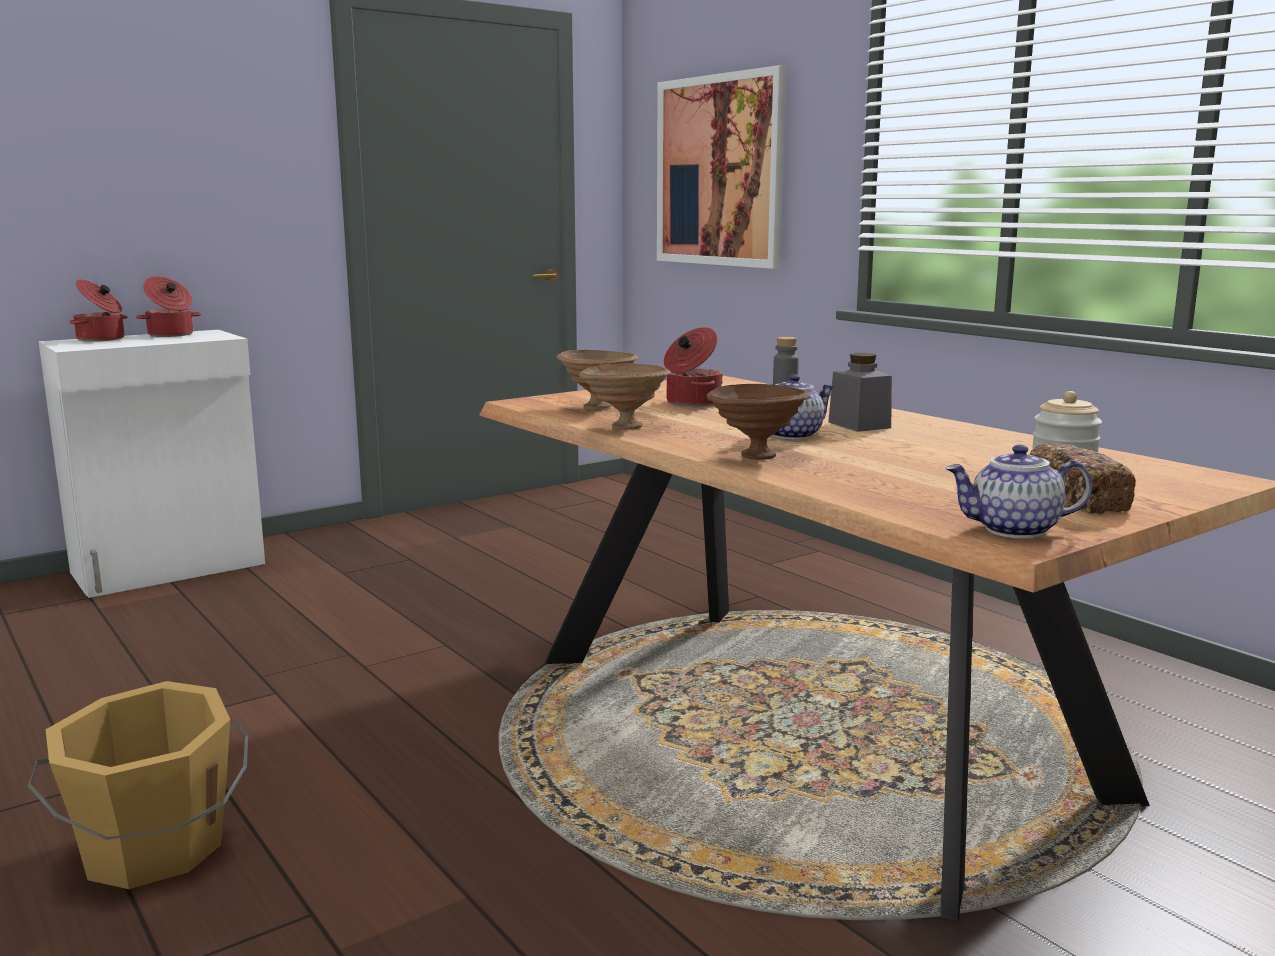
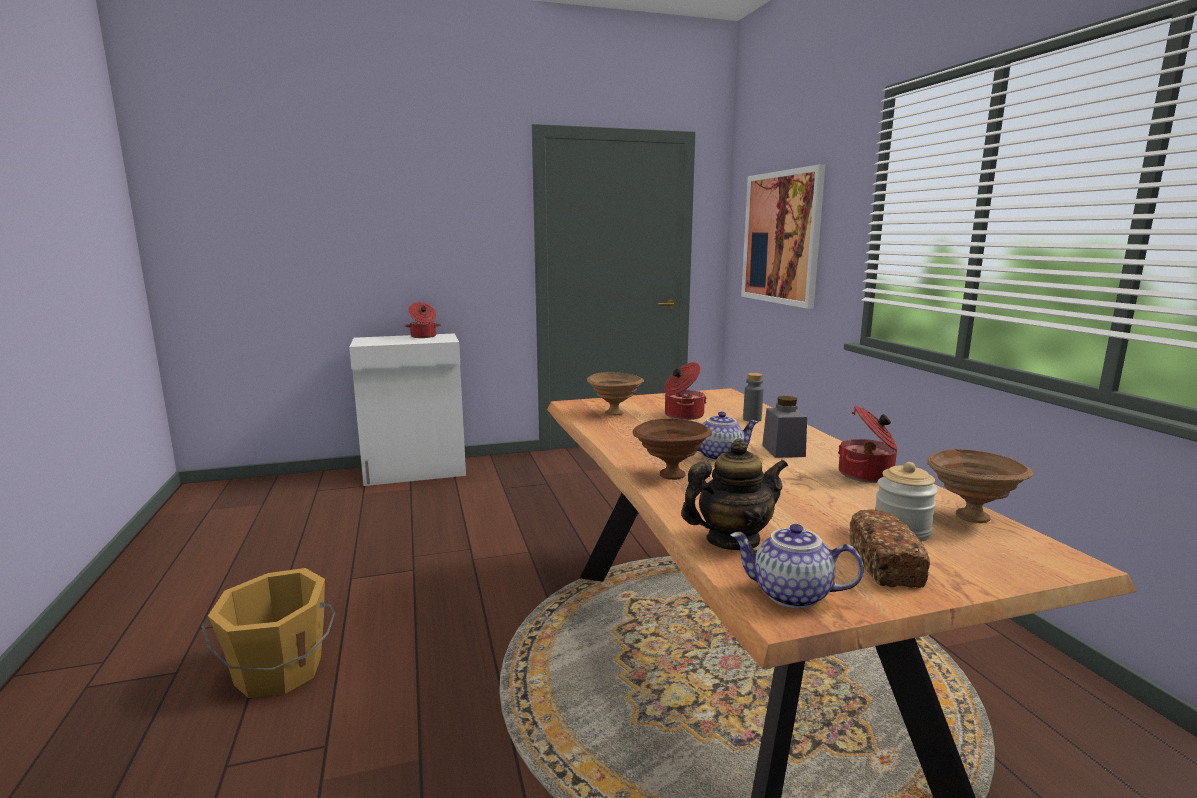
camera: 20 degrees right, 0 degrees up
(102, 339) = (384, 338): cooking pot -> cooking pot (867, 475)
(624, 427) = (611, 434): brown bowl -> brown bowl (970, 517)
(902, 499) = (732, 540): none -> teapot

